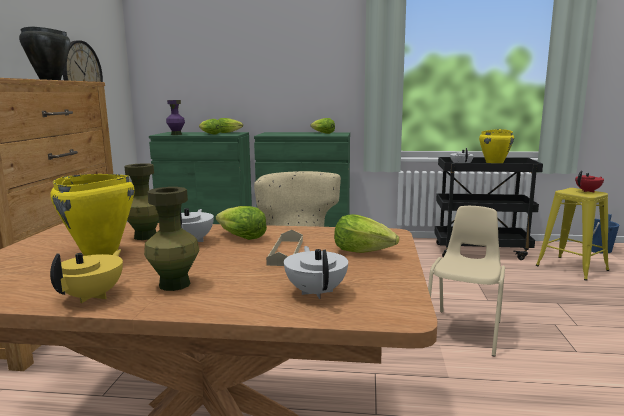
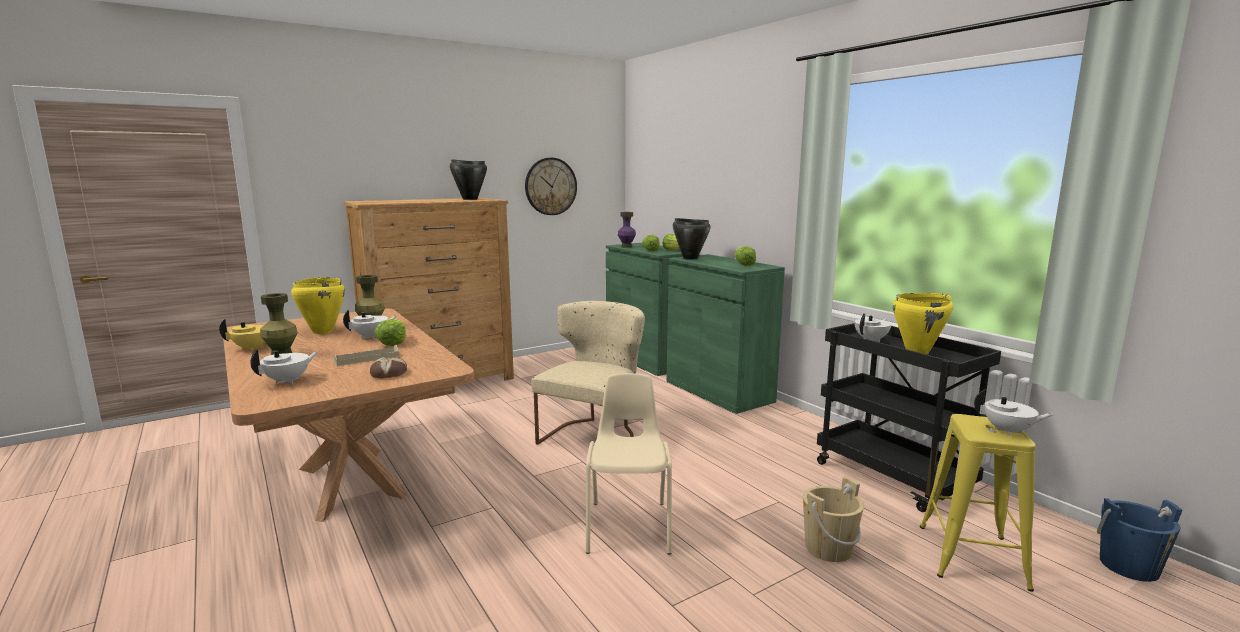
camera: 50 degrees right, 0 degrees up
(270, 134) = (690, 258): none -> black cooking pot
(363, 251) = (389, 373): lettuce -> bread
(465, 331) = (629, 526): beige chair -> beige chair turned 75 degrees counterclockwise
(541, 290) = (828, 548): none -> beige bucket
(588, 191) = (1008, 431): red teapot -> white teapot

